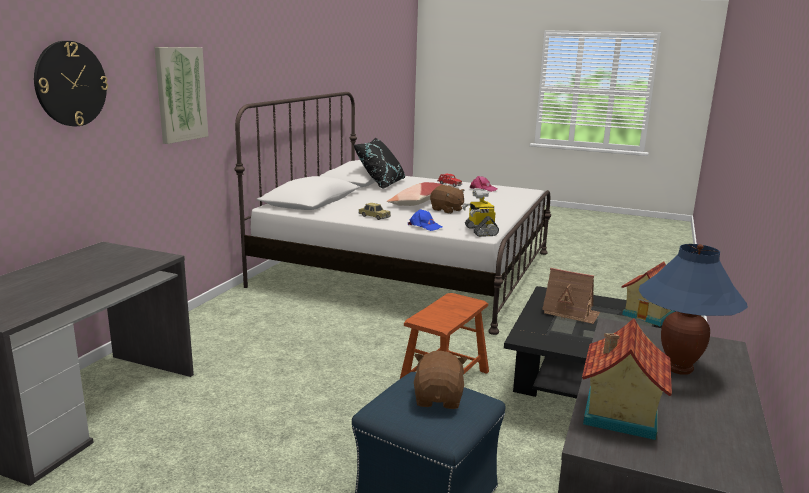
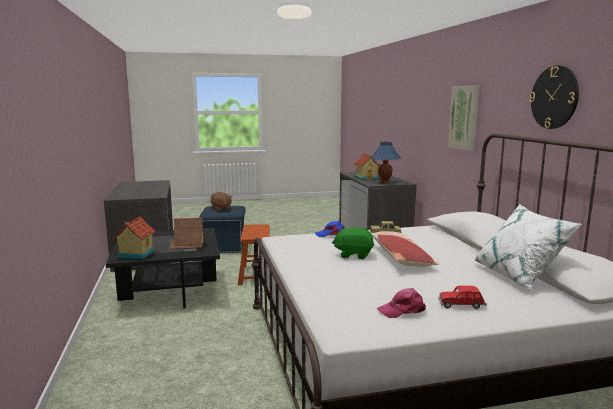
camera: 145 degrees right, 5 degrees down
(70, 84) = (423, 105): wall clock -> wall clock (554, 97)
(380, 184) = (519, 276): black pillow -> white pillow
(447, 210) = (353, 255): brown plush toy -> green plush toy
(480, 231) = (285, 240): toy robot -> none
(618, 414) = (156, 184): toy house -> toy house (366, 178)
(678, 368) = (135, 192): blue table lamp -> blue table lamp (385, 182)

